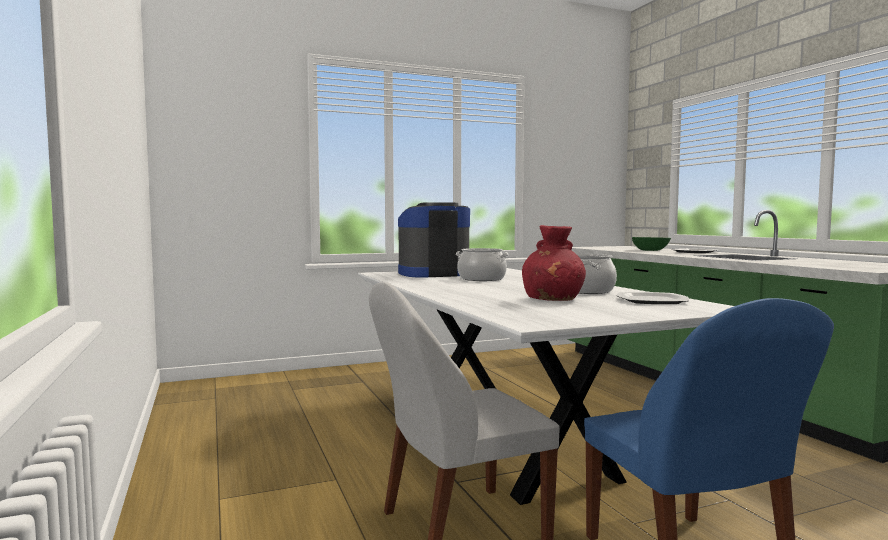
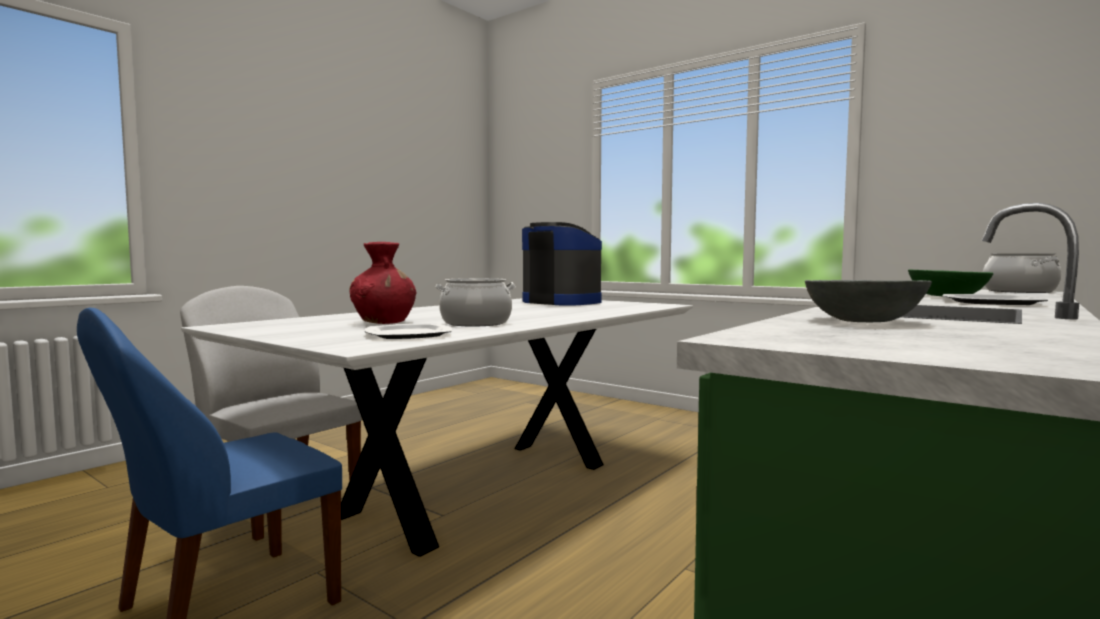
camera: 60 degrees right, 0 degrees up
(482, 279) = (541, 308): cooking pot -> cooking pot (1020, 291)
(792, 262) = (864, 321): none -> grey bowl

